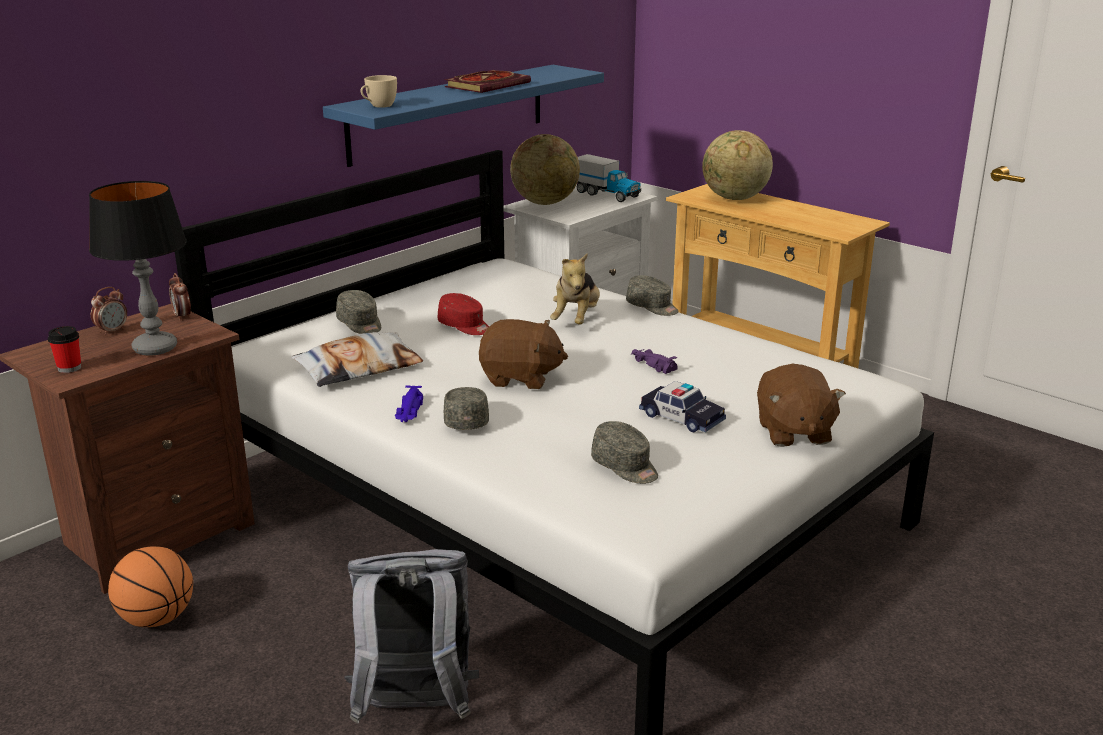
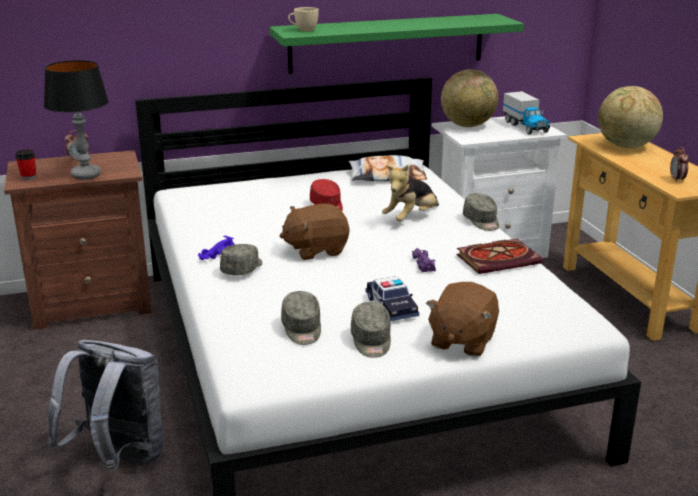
camera: 30 degrees right, 0 degrees up
(157, 619) = (43, 353): basketball -> none
(182, 316) = (127, 159): alarm clock -> alarm clock (677, 180)
(359, 368) = (224, 218): pillow -> pillow (387, 176)
(360, 324) = (262, 190): grey cap -> grey cap (371, 341)
(449, 113) = (387, 43): blue shelf -> green shelf
(488, 85) = (411, 23): book -> book (499, 259)
(520, 378) = (316, 250): brown plush toy -> brown plush toy turned 120 degrees clockwise

